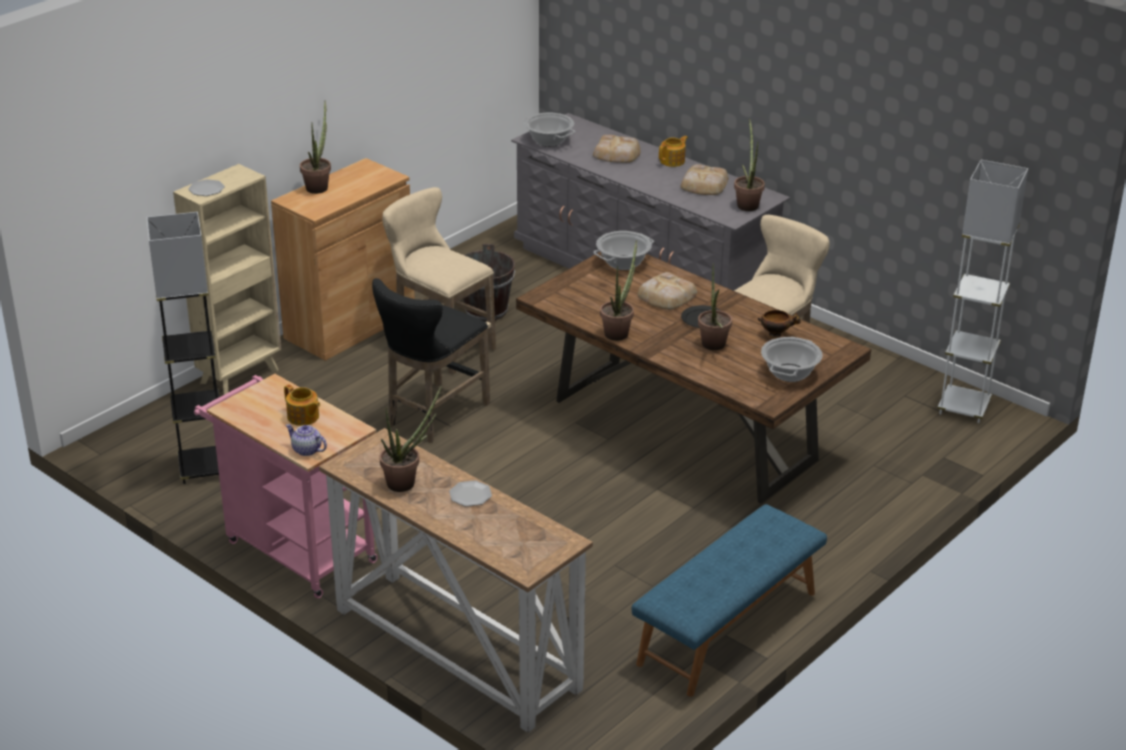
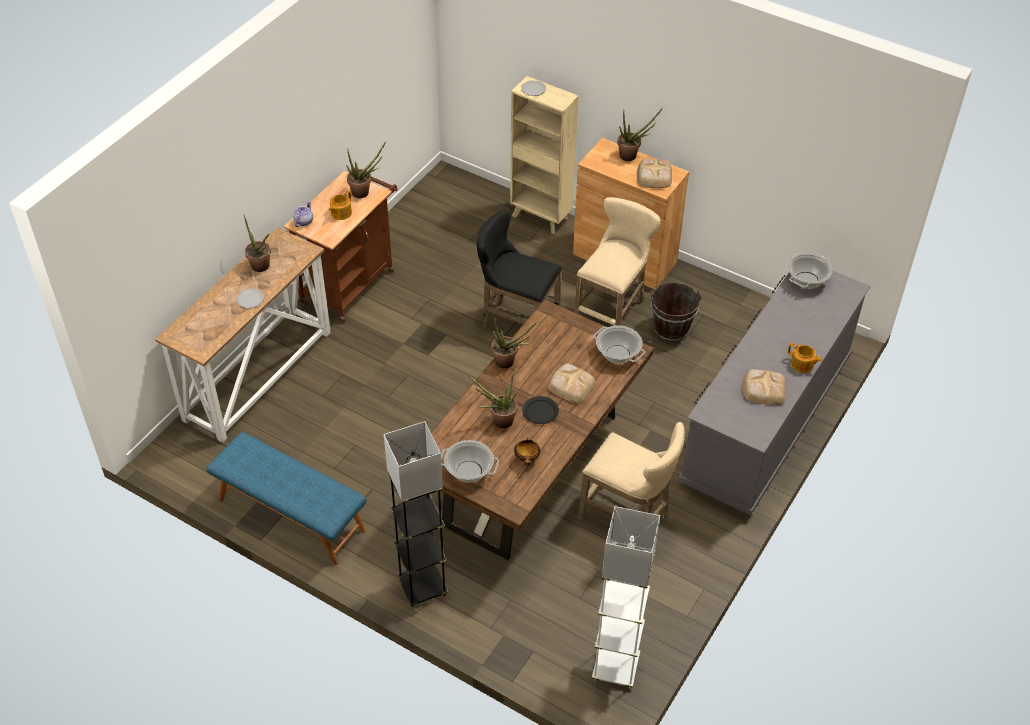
camera: 80 degrees right, 15 degrees up
(204, 469) = (428, 224): grey floor lamp -> grey floor lamp (422, 587)
(294, 548) = (351, 282): pink cart -> brown cart
(617, 154) = (800, 326): bread -> bread (654, 177)
(747, 204) = (737, 422): potted plant -> potted plant (364, 192)

